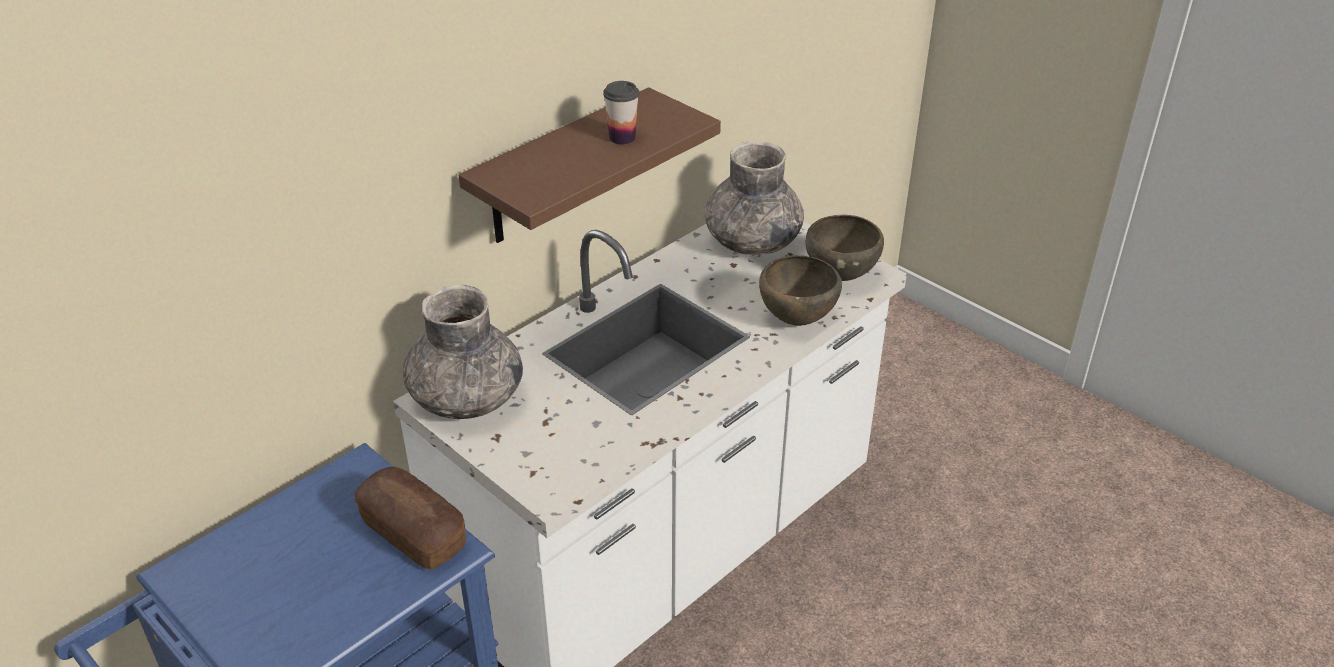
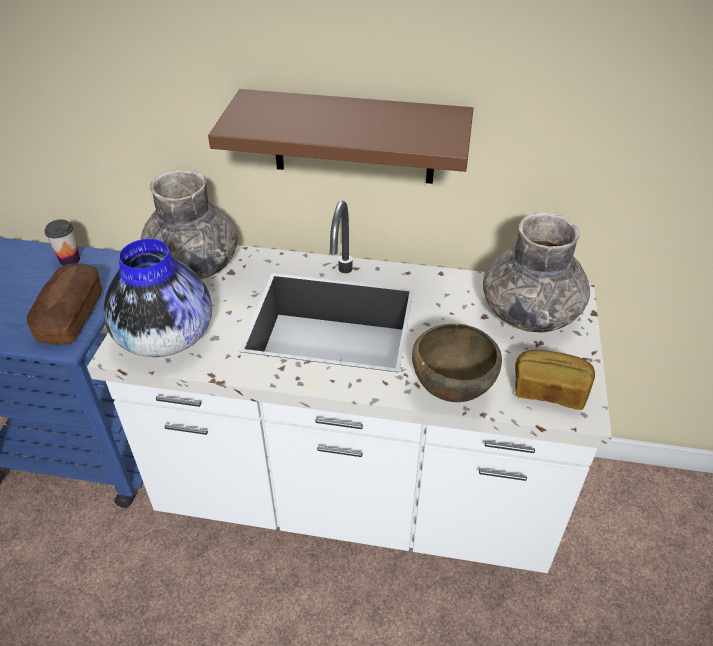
camera: 55 degrees right, 5 degrees up
(562, 455) = (166, 338): none -> vase
(622, 138) = (372, 126): cup -> cup (70, 260)
(841, 276) = (549, 390): brown bowl -> bread

